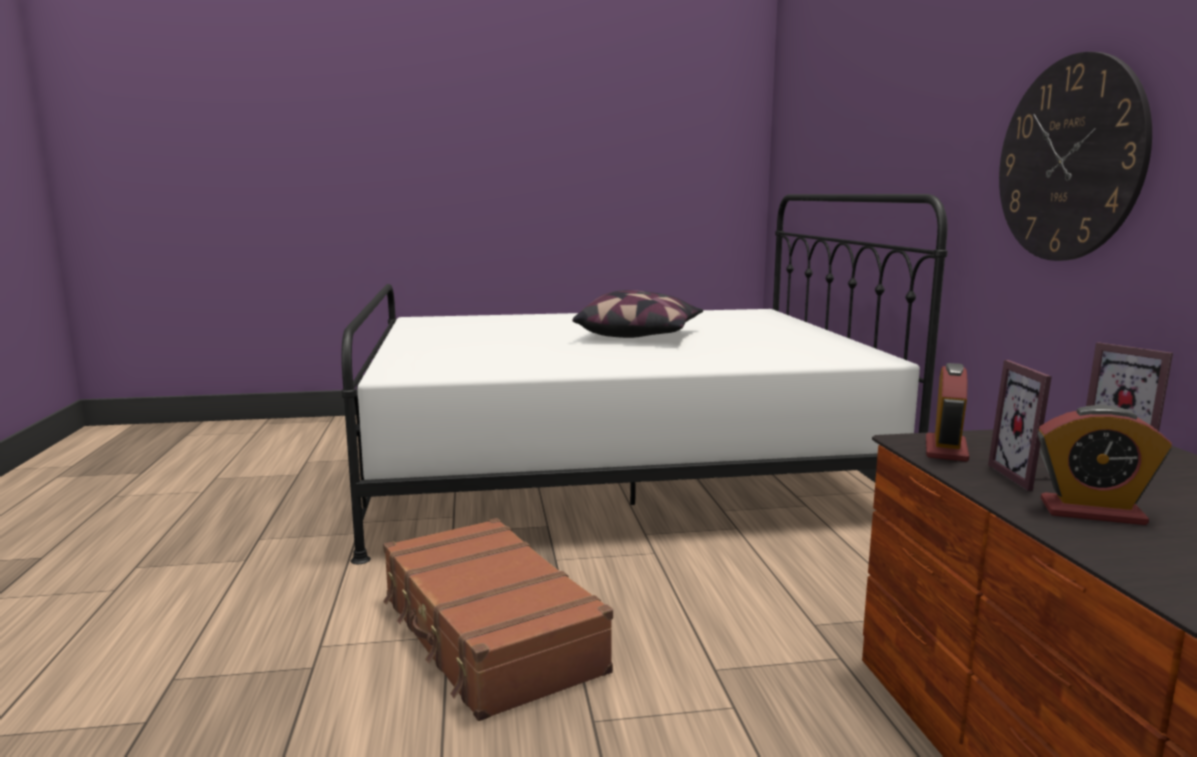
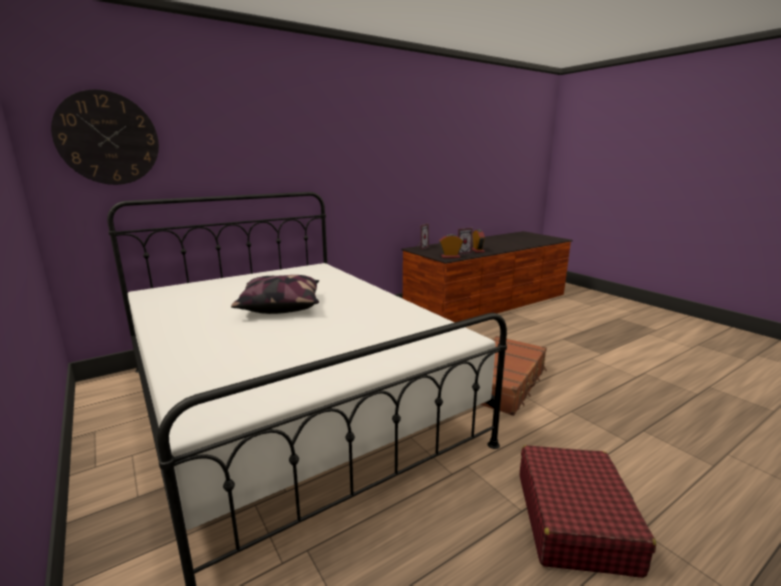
camera: 115 degrees left, 5 degrees up
(198, 560) = (574, 520): none -> red suitcase
(1069, 159) = (369, 177): wall clock -> wall clock (108, 138)

